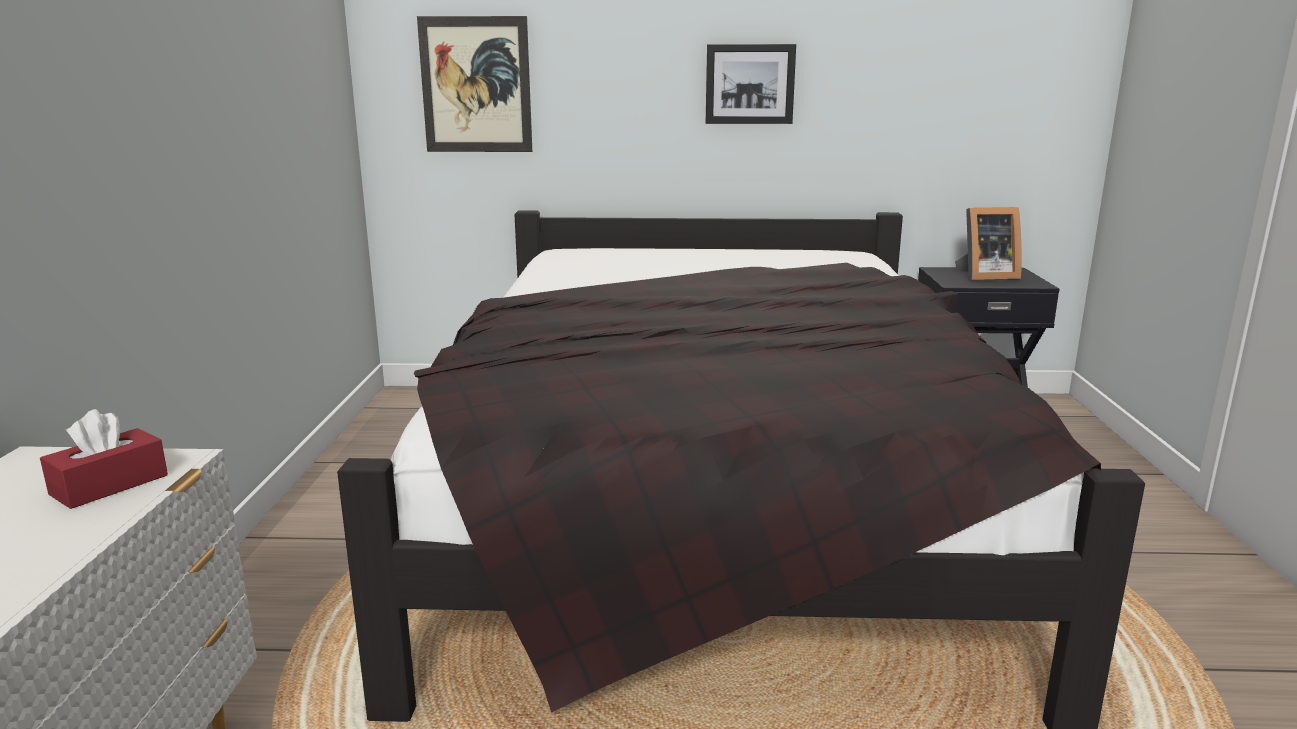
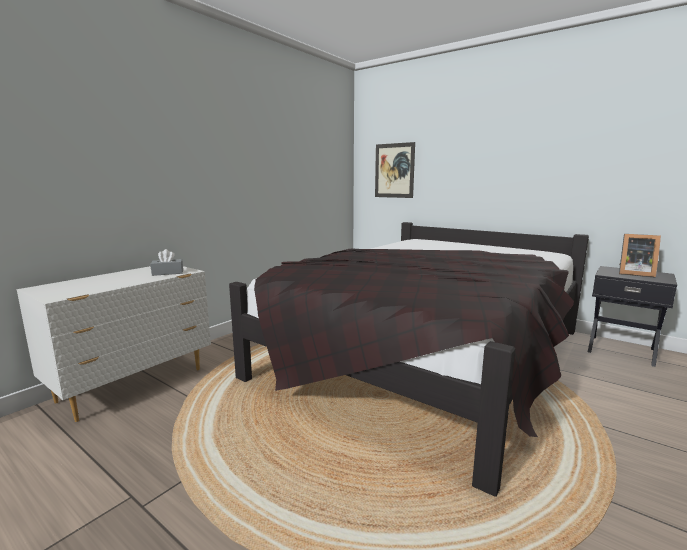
camera: 35 degrees right, 5 degrees down
(109, 485) = (167, 273): red tissue box -> grey tissue box
(749, 84) = (510, 168): picture -> none

